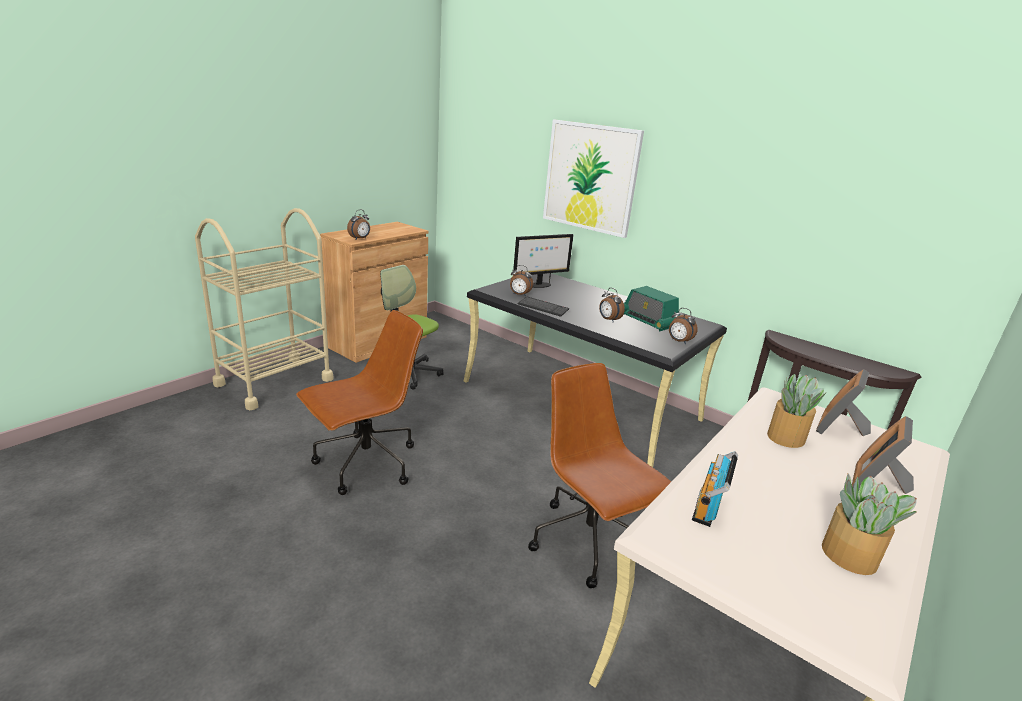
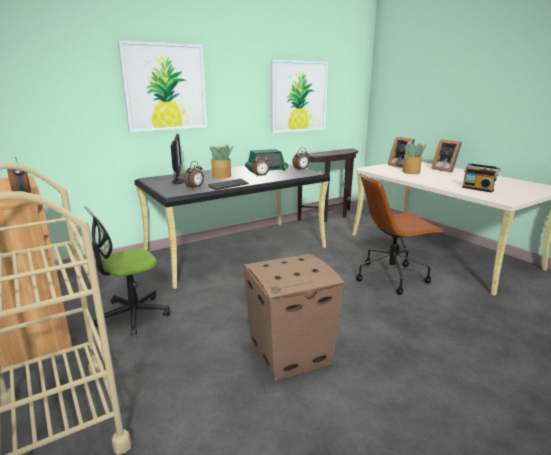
camera: 70 degrees left, 5 degrees down
(365, 464) = (291, 353): brown office chair -> cardboard box
(797, 233) = (298, 96): none -> picture
(850, 556) = (498, 179): potted plant -> potted plant (222, 176)

